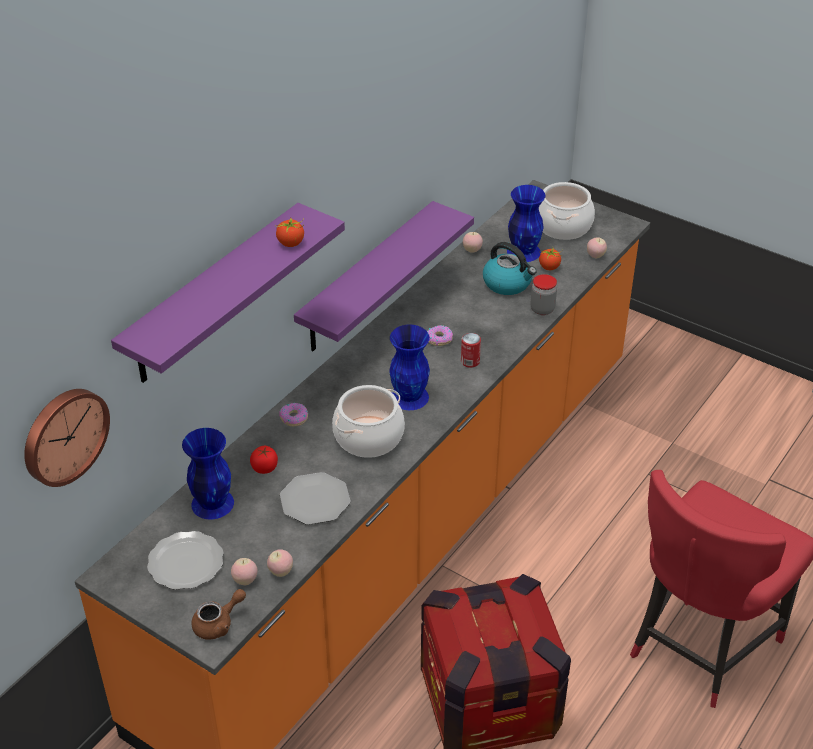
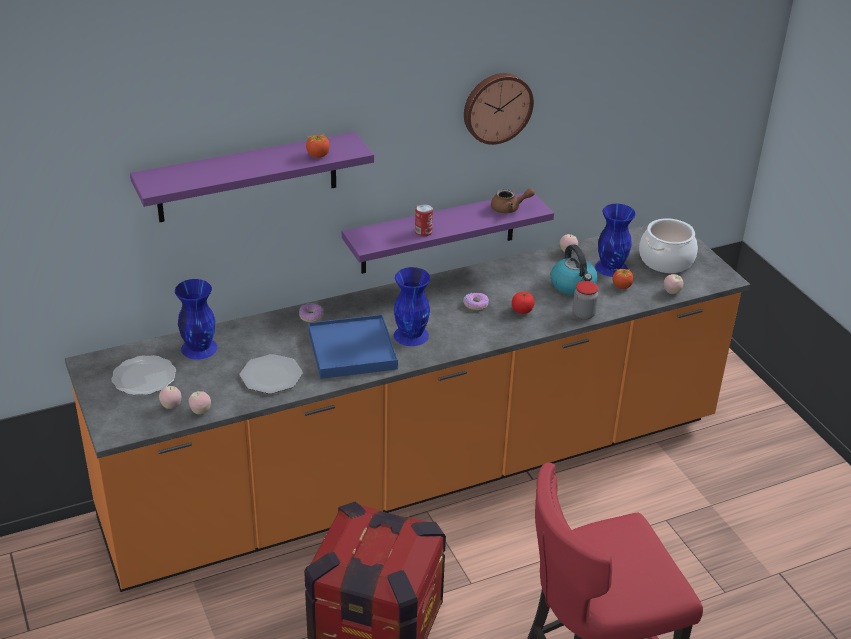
camera: 30 degrees right, 5 degrees down
(63, 435) = (72, 232): wall clock -> wall clock (496, 107)
(218, 624) = (126, 425): brown teapot -> brown teapot (509, 208)
(265, 468) = (257, 340): tomato -> tomato (522, 310)
(368, 437) = (352, 350): cooking pot -> blue tray
(470, 361) = (484, 329): can -> can (423, 232)

